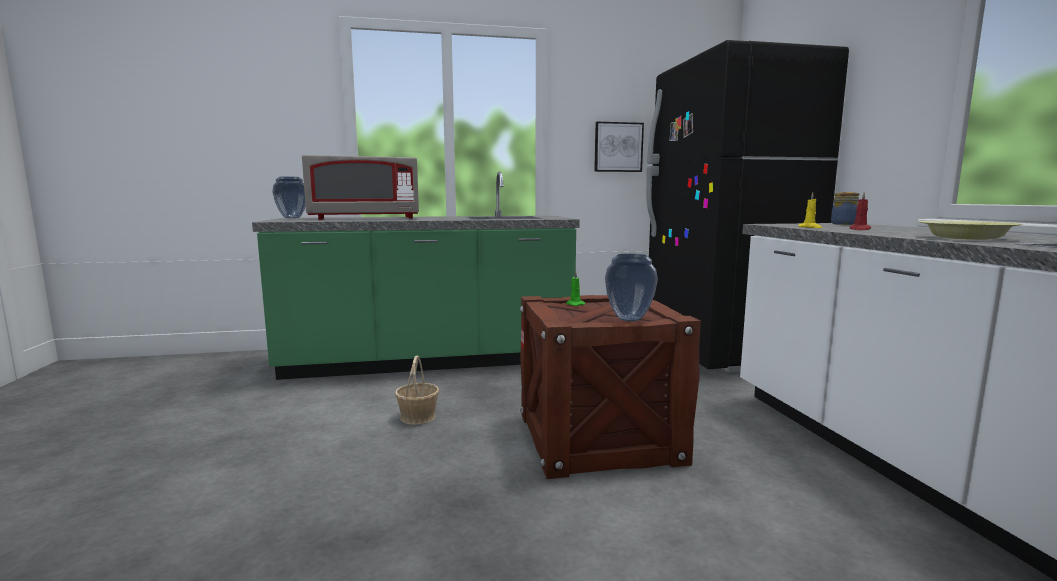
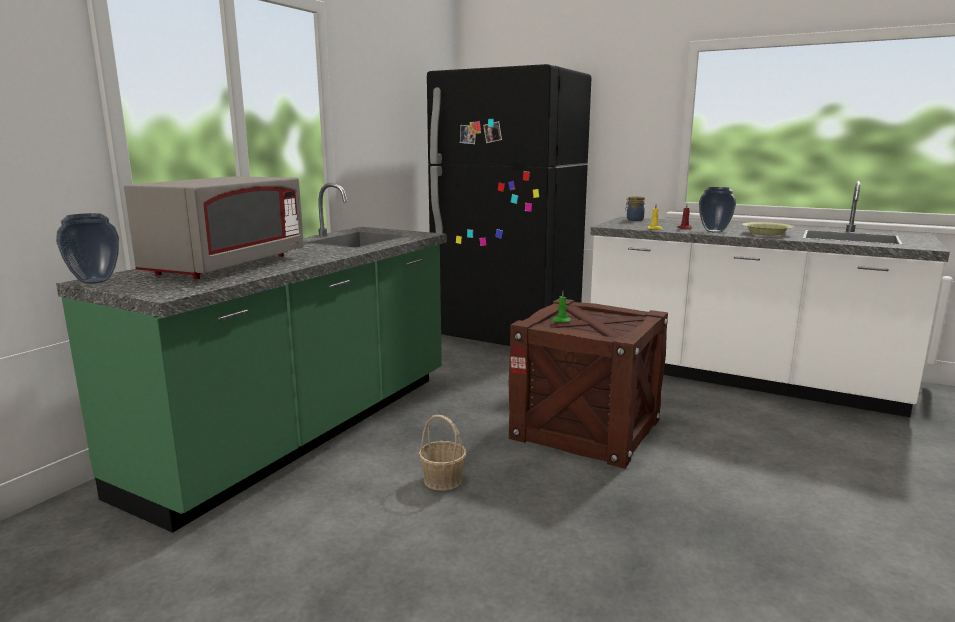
camera: 50 degrees left, 5 degrees up
(618, 147) = (386, 143): picture -> none
(628, 318) = (631, 322): vase -> vase (713, 231)

